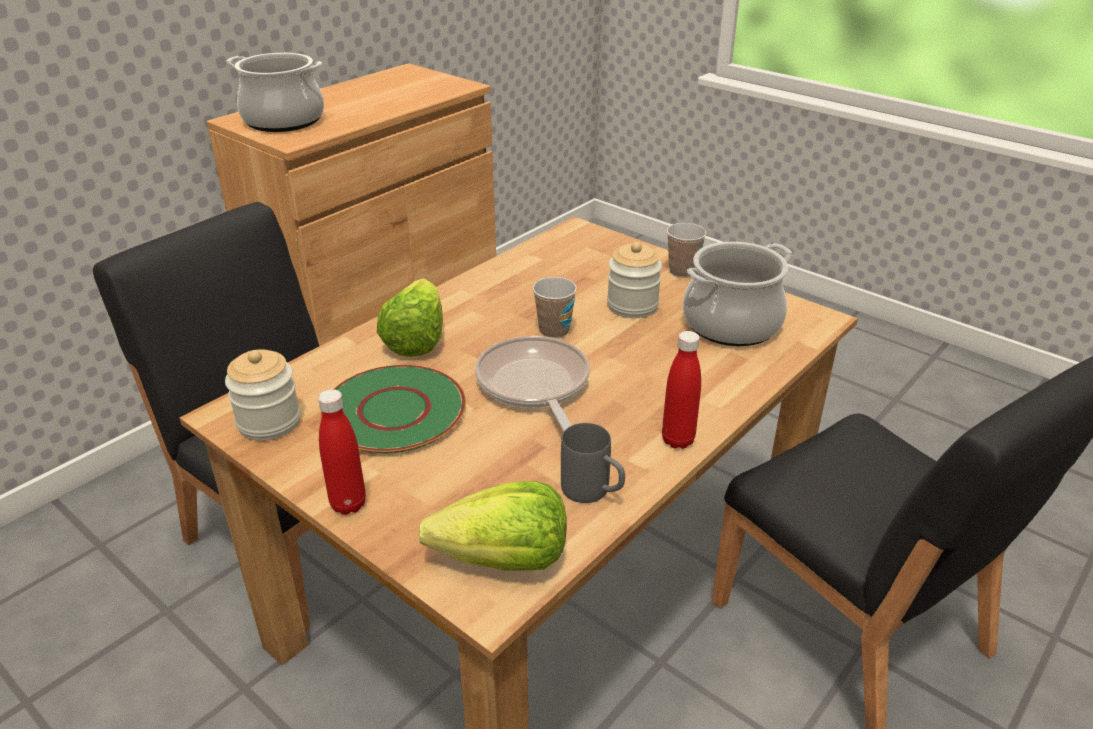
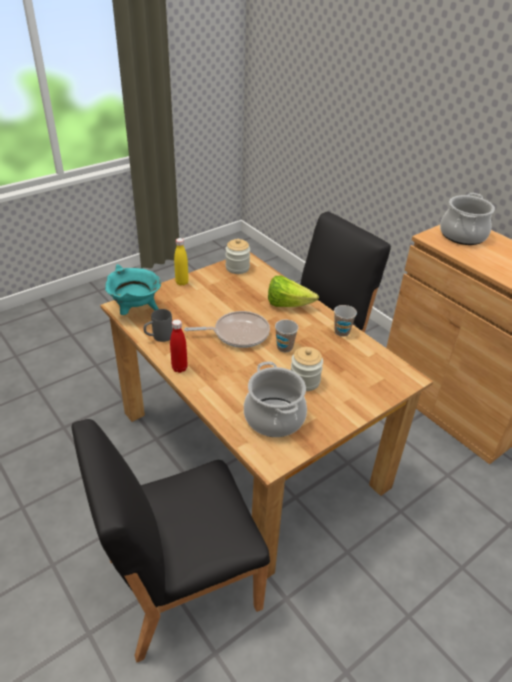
camera: 100 degrees right, 5 degrees up
(348, 504) = (182, 282): red bottle -> yellow bottle
(393, 410) = (233, 295): green plate -> none
(504, 560) = (136, 311): lettuce -> turquoise cooking pot
(682, 271) = (344, 413): cup -> cup (342, 332)

